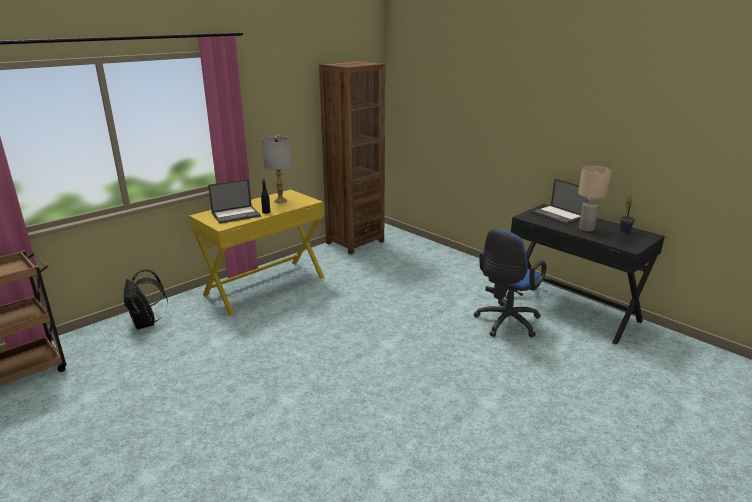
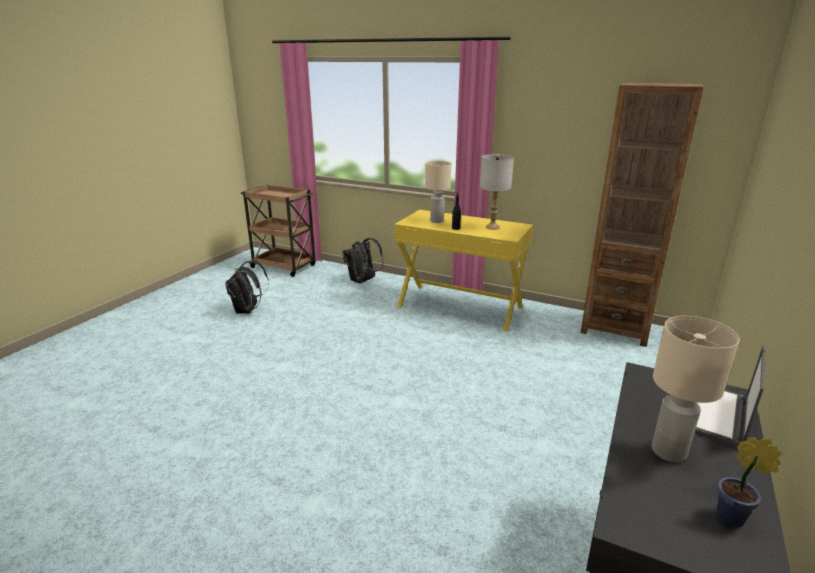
camera: 70 degrees right, 0 degrees up
(123, 418) = (248, 310): none -> black backpack
(236, 214) = (437, 221): laptop -> beige table lamp
(505, 323) = (519, 500): blue office chair -> none

